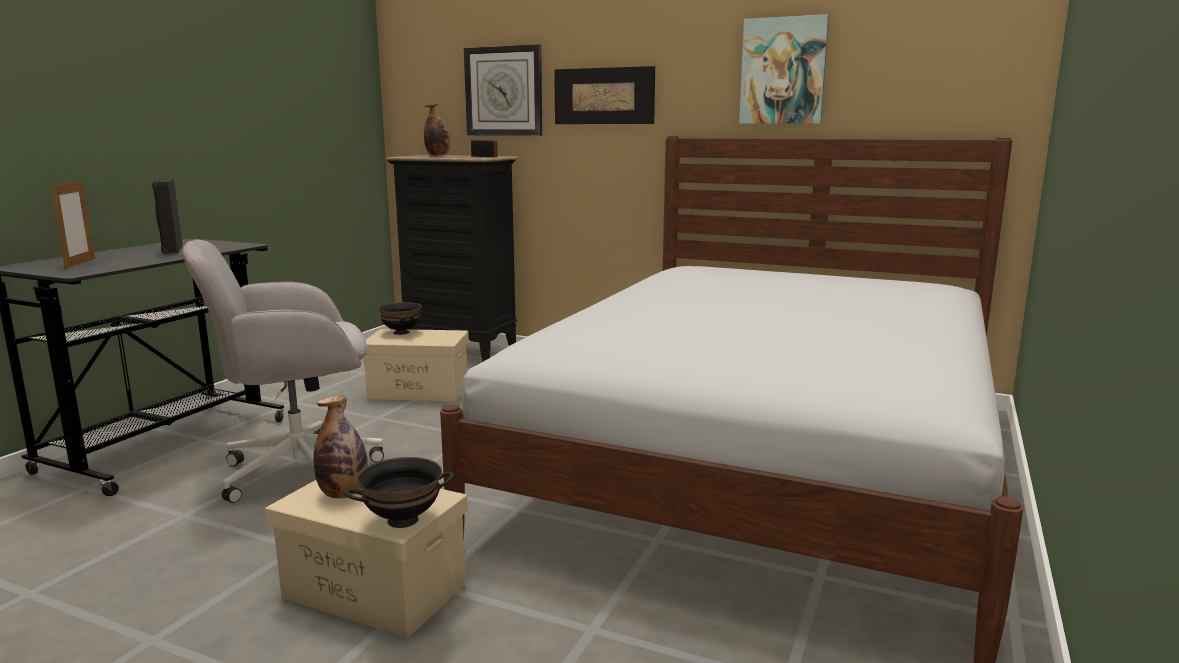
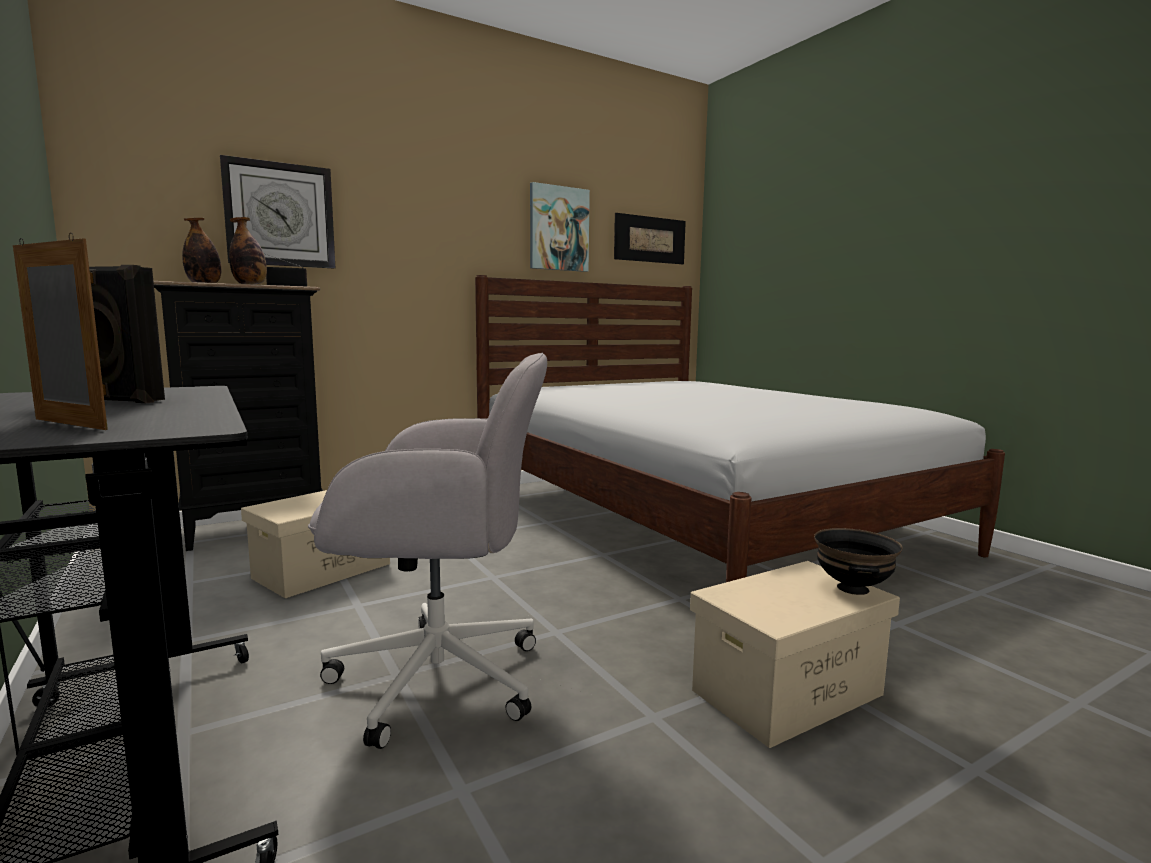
camera: 55 degrees left, 5 degrees down
(297, 472) = (441, 680): grey office chair -> grey office chair turned 105 degrees counterclockwise
(344, 494) = (771, 600): bottle -> bottle (250, 285)
(402, 332) = (287, 503): black bowl -> none
(603, 96) = (405, 233): picture -> picture (650, 239)

